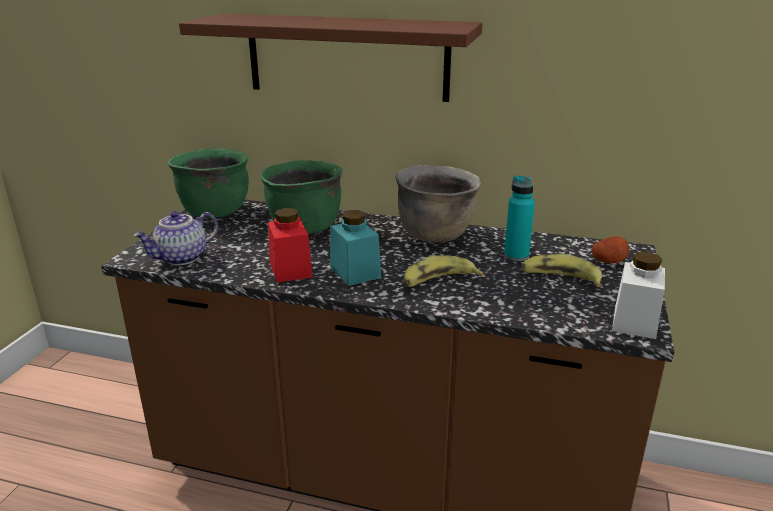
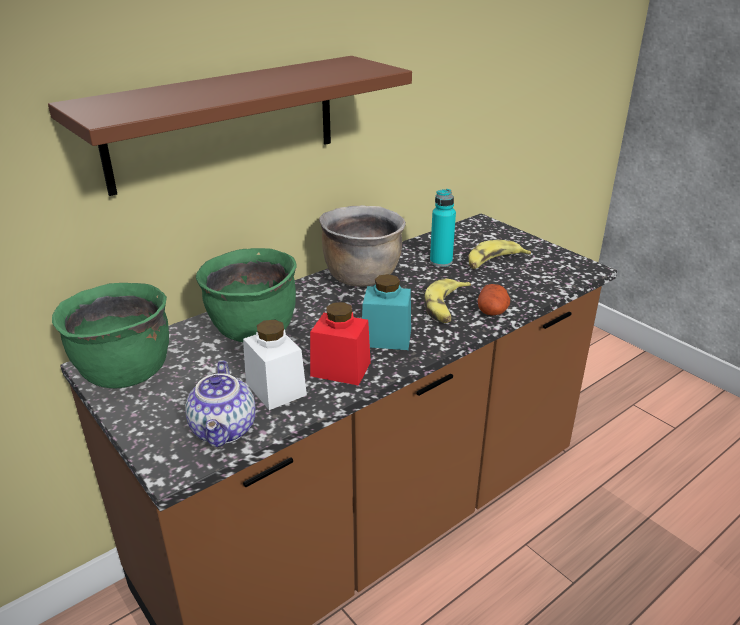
camera: 55 degrees left, 5 degrees up
(608, 261) = (487, 236): potato -> potato (492, 311)
(634, 321) = (574, 265): white jar -> white jar (275, 388)

